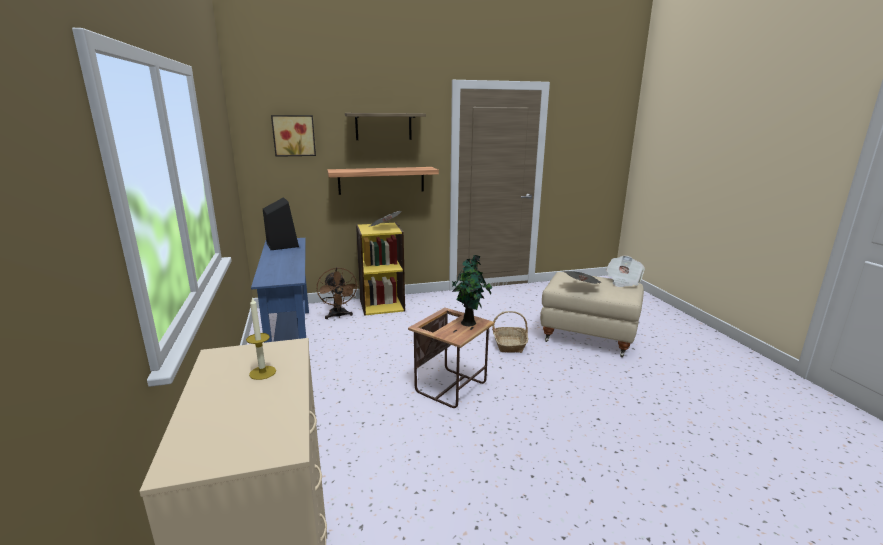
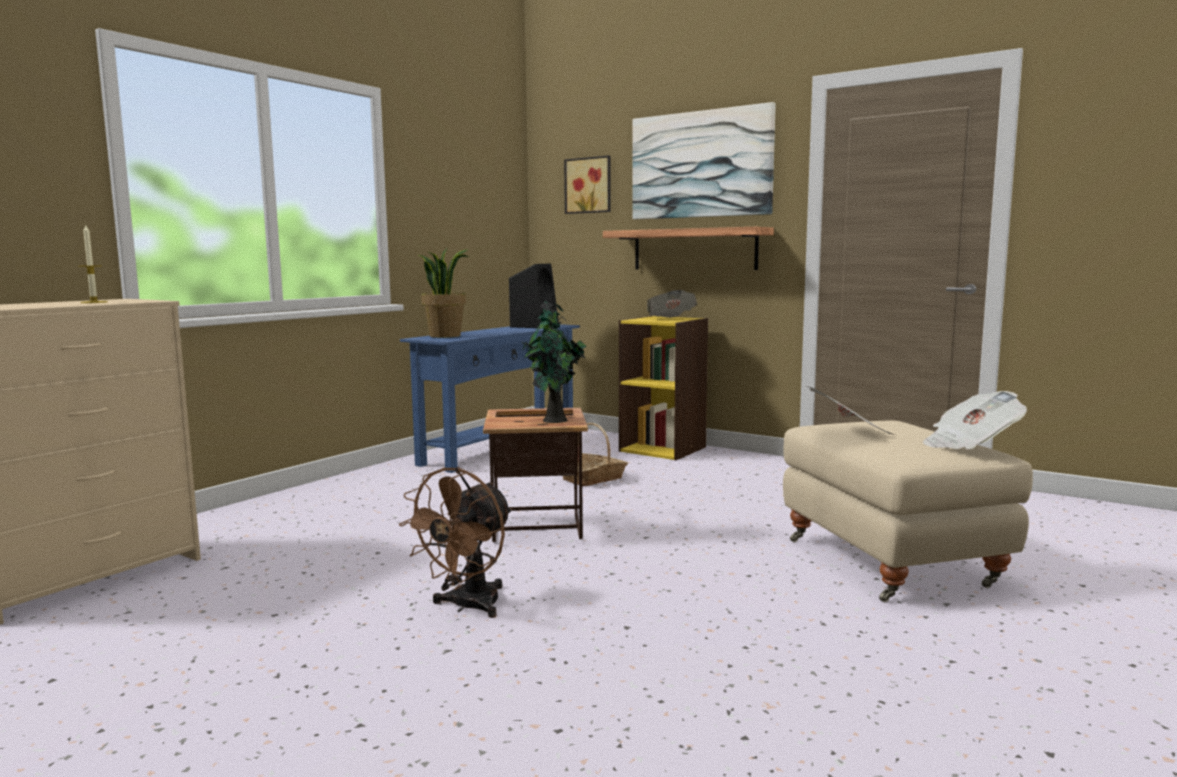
camera: 50 degrees right, 10 degrees down
(272, 274) = (445, 336): none -> potted plant
(338, 316) = (591, 445): brown fan -> brown fan (467, 607)
(383, 126) = (701, 164): shelf -> picture
(510, 344) = (725, 525): basket -> basket (593, 478)

